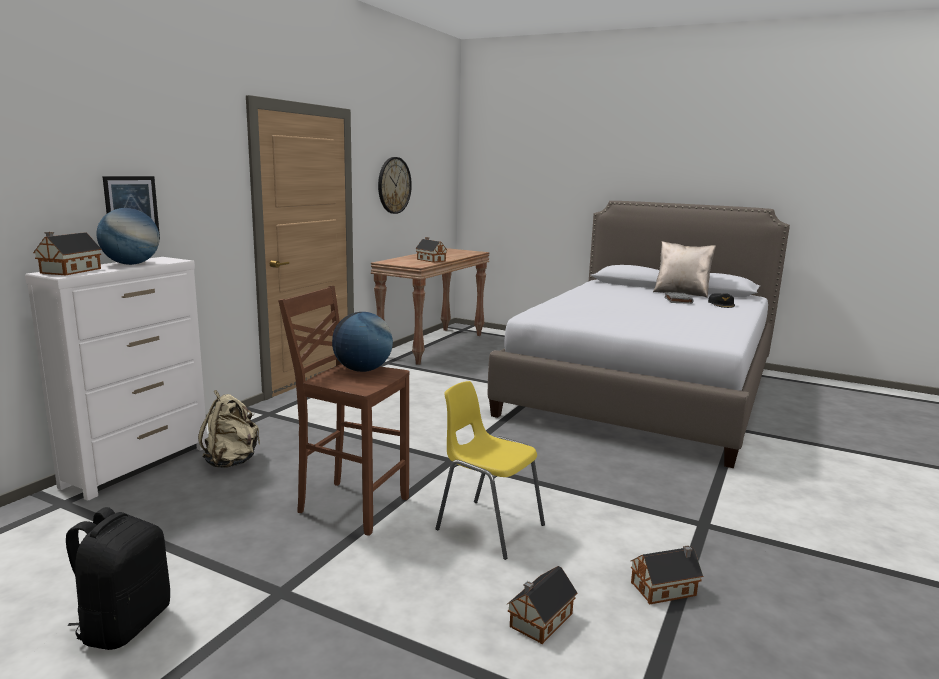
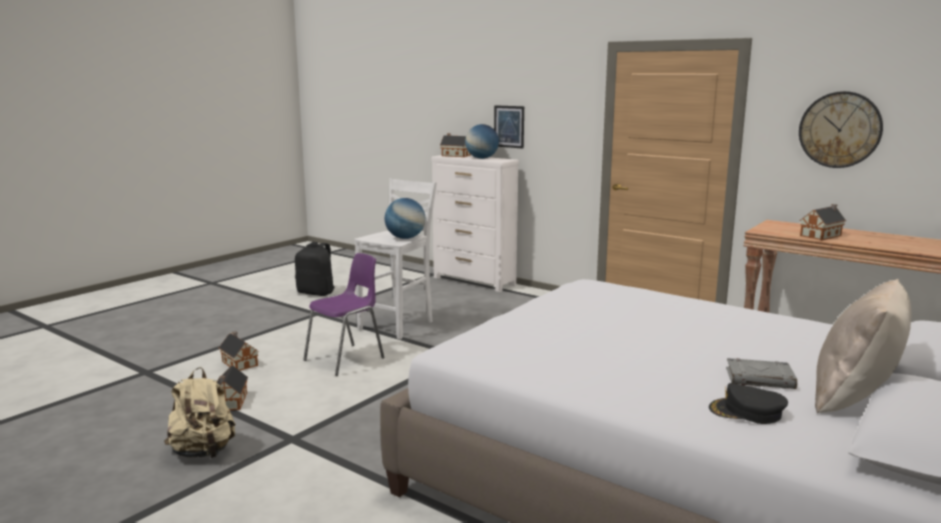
camera: 100 degrees right, 0 degrees up
(231, 461) = (475, 298): beige backpack -> beige backpack (203, 452)
(351, 505) = (398, 325): brown stool -> white stool
(487, 527) = (346, 359): yellow chair -> purple chair

